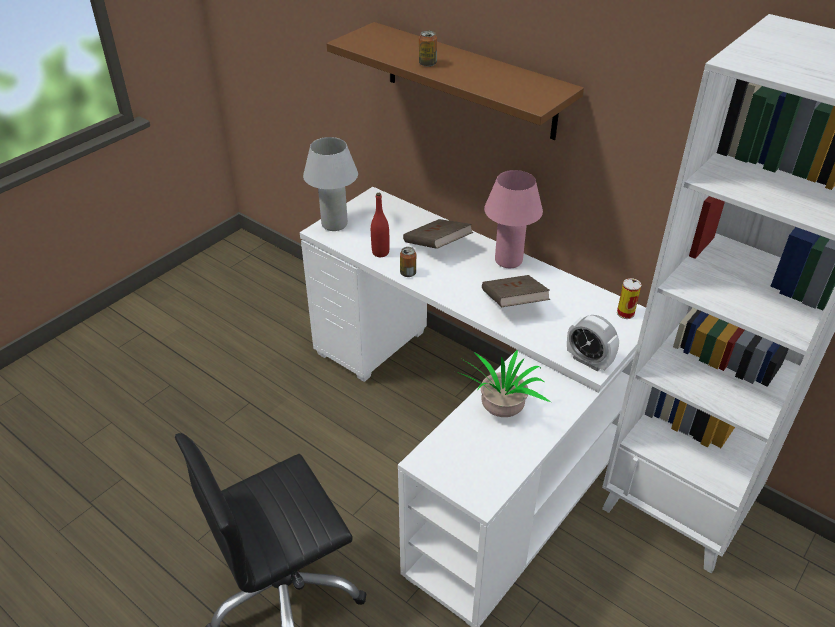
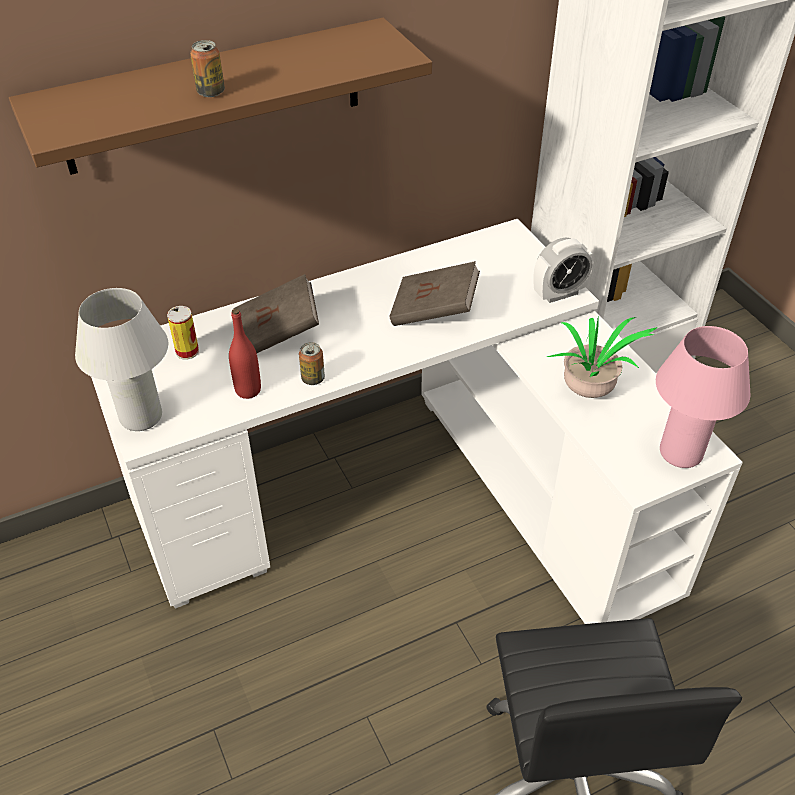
camera: 65 degrees left, 5 degrees up
(508, 261) = (353, 286): pink table lamp -> pink table lamp (680, 453)
(625, 313) = (501, 240): can -> can (187, 351)

